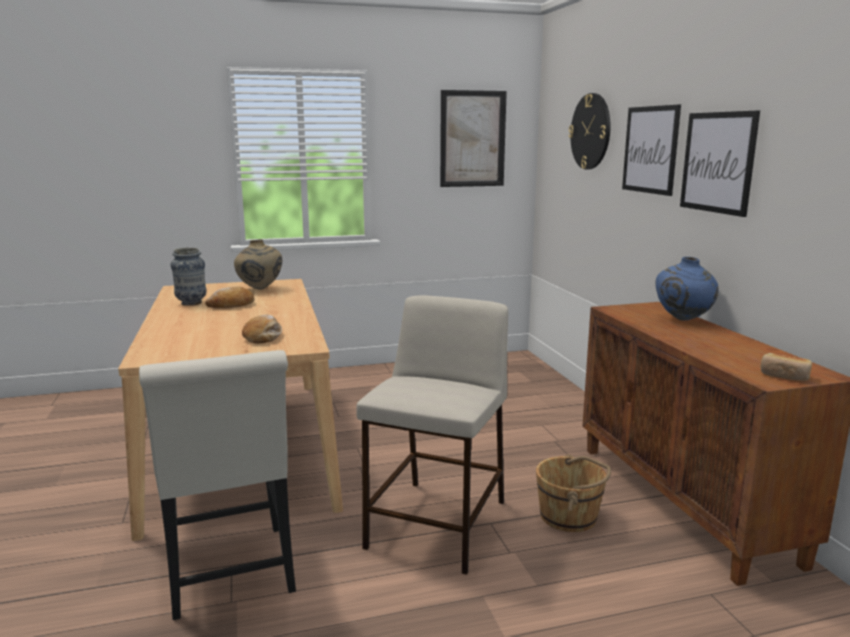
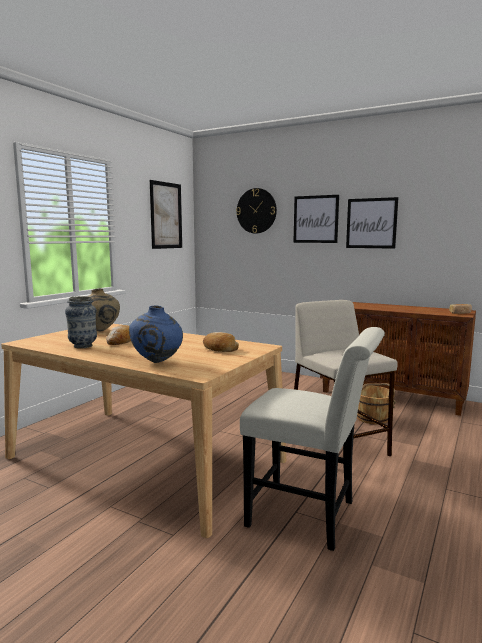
camera: 45 degrees left, 5 degrees down
(683, 320) = (370, 304): blue vase -> blue vase (157, 362)

